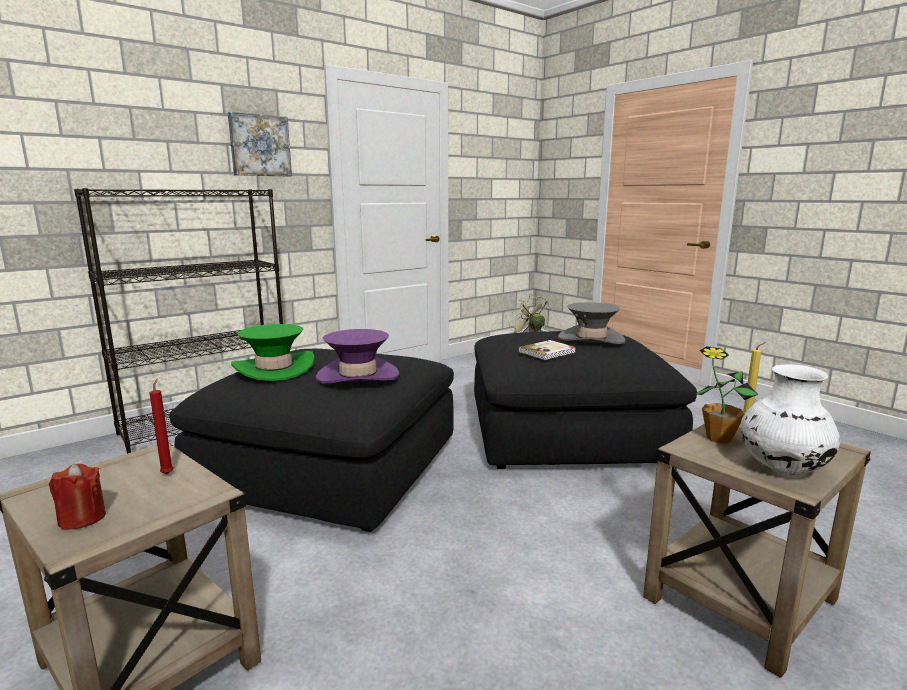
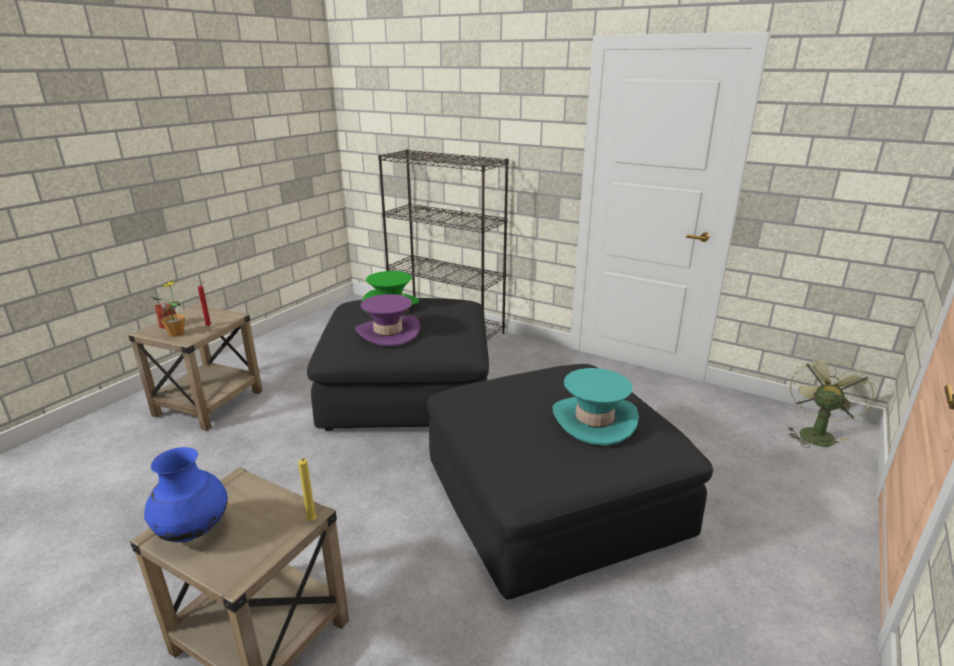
camera: 70 degrees right, 10 degrees up
(259, 145) = (522, 120): picture -> none
(547, 352) = (512, 399): book -> none
(591, 339) = (594, 420): grey hat -> turquoise hat
(718, 438) = (258, 499): potted plant -> potted plant (176, 334)
(781, 468) = (194, 530): white vase -> blue vase

